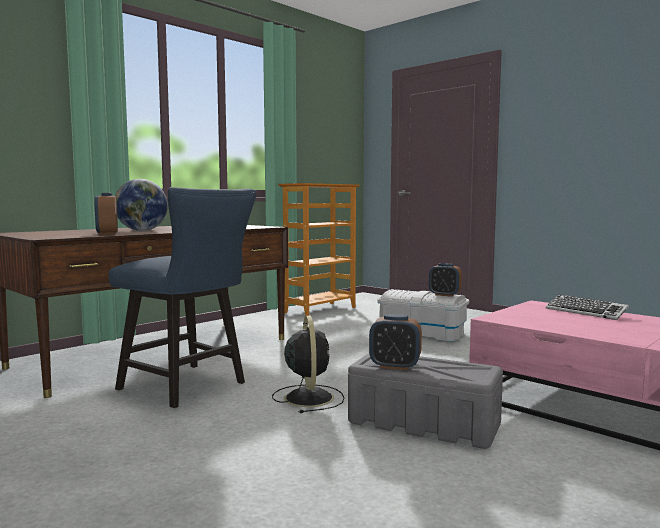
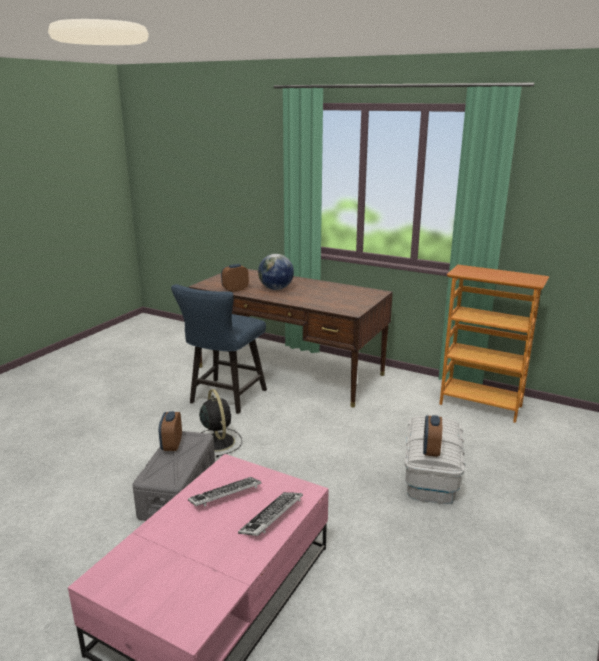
camera: 75 degrees right, 15 degrees up
(308, 397) = (217, 441): black fan -> black fan turned 90 degrees counterclockwise
(556, 320) = (225, 496): none -> keyboard

